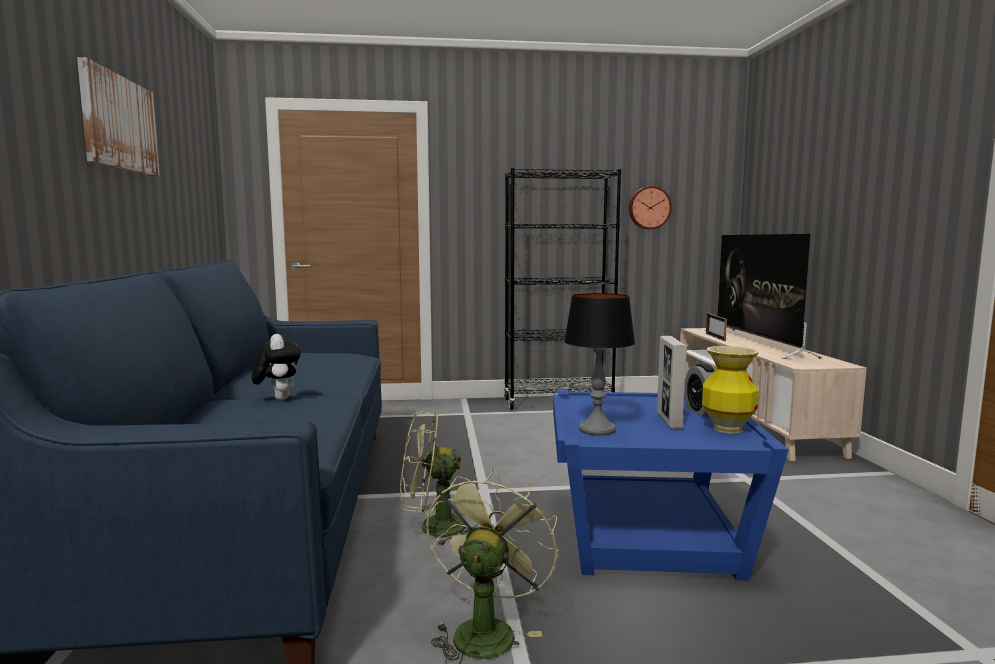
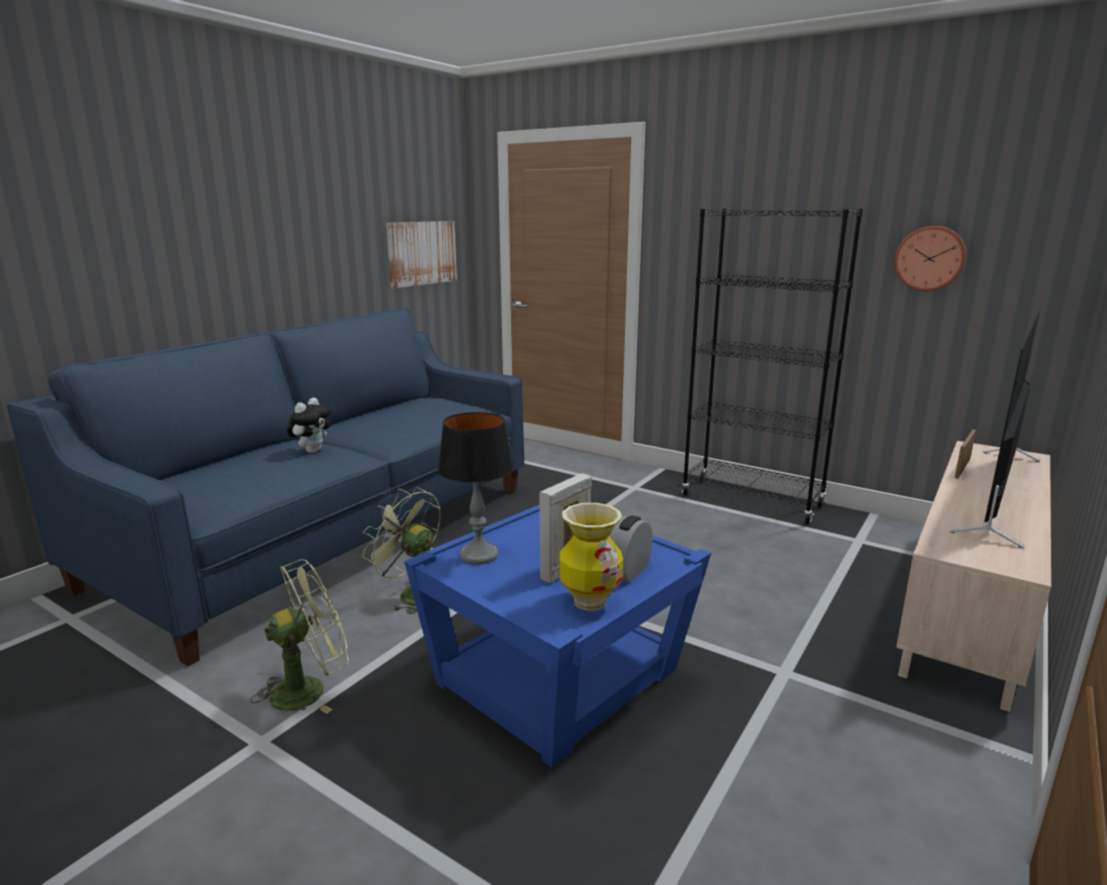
camera: 40 degrees right, 10 degrees up
(118, 123) = (296, 197): picture -> picture (421, 253)

